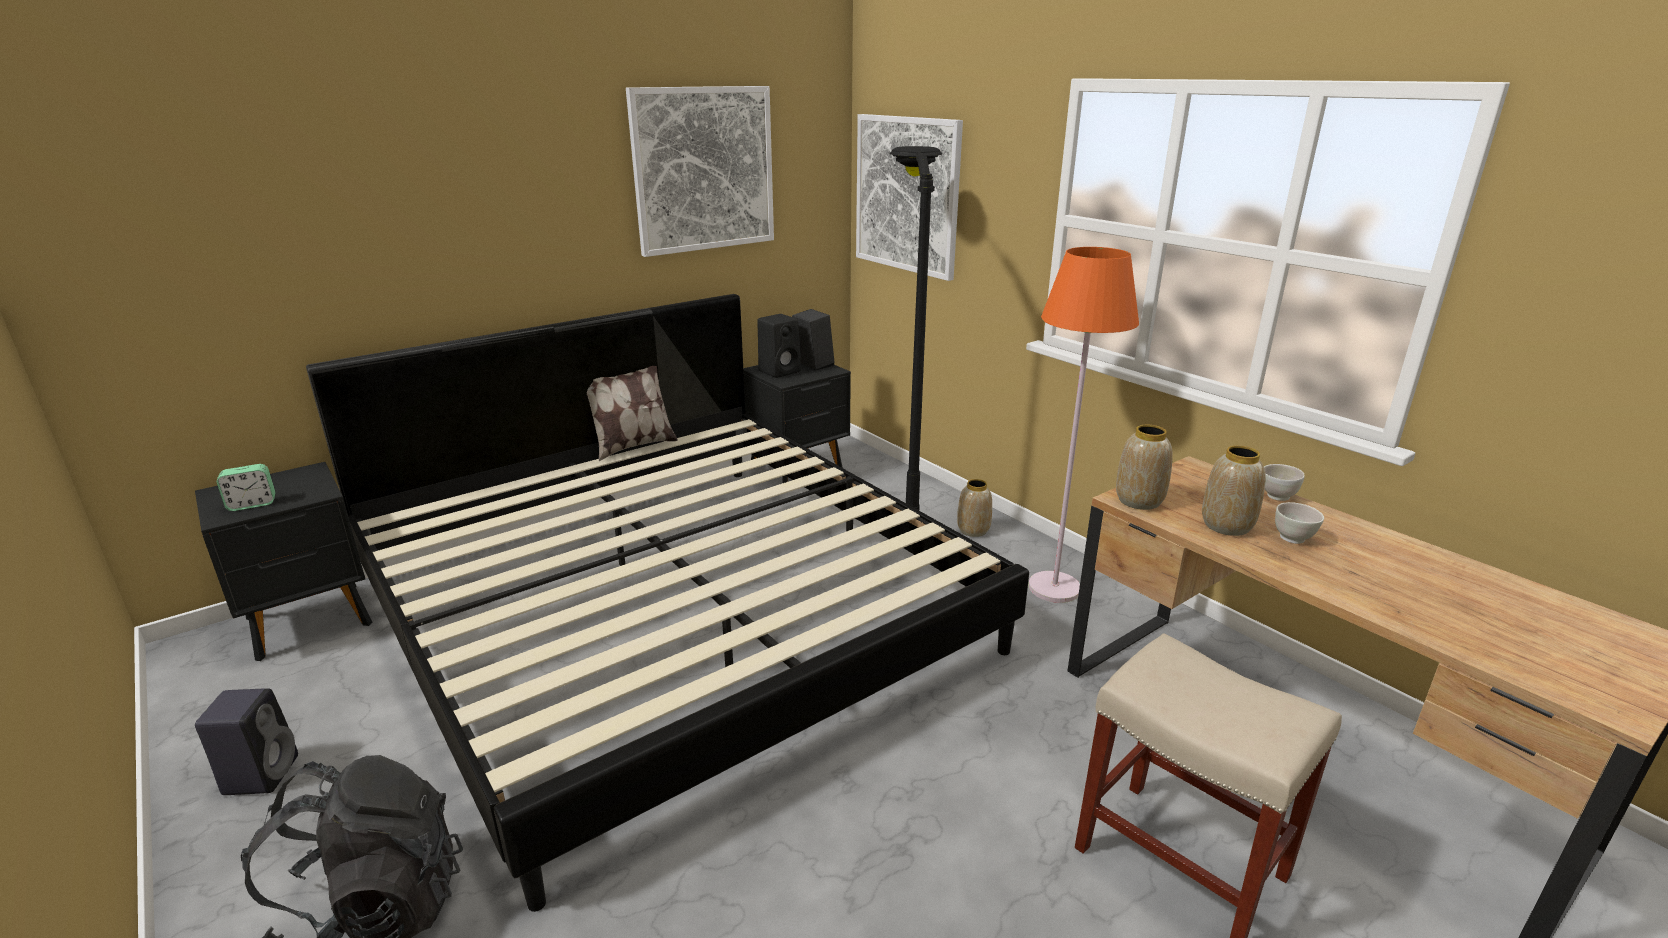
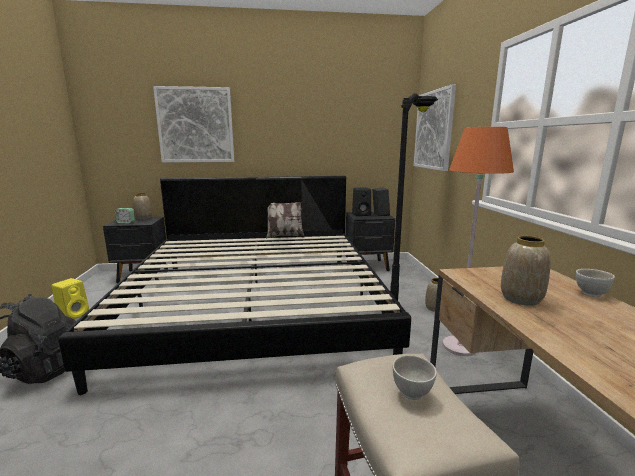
camera: 30 degrees right, 10 degrees down
(262, 773) = (74, 315): black speaker -> yellow speaker
(704, 169) = (335, 118): picture -> picture (195, 125)
(1138, 500) = (469, 275): vase -> vase (143, 218)
(1293, 539) = (573, 317): white bowl -> white bowl (412, 393)

